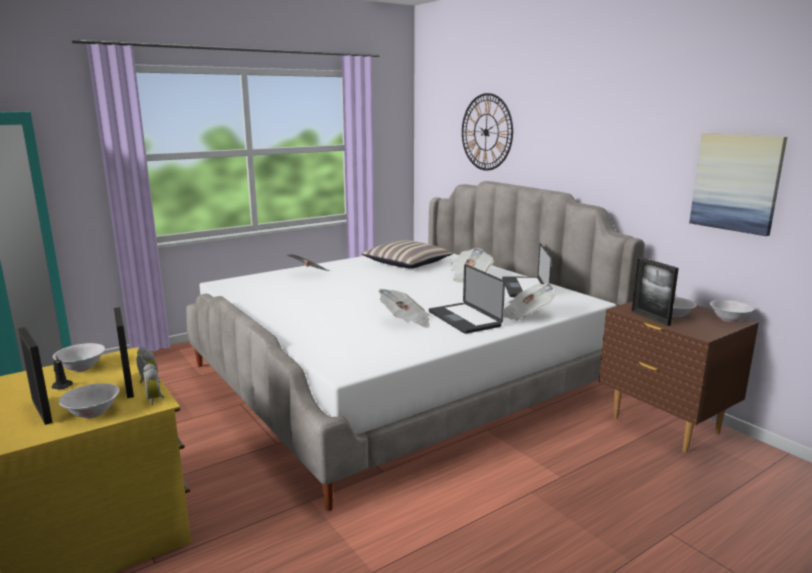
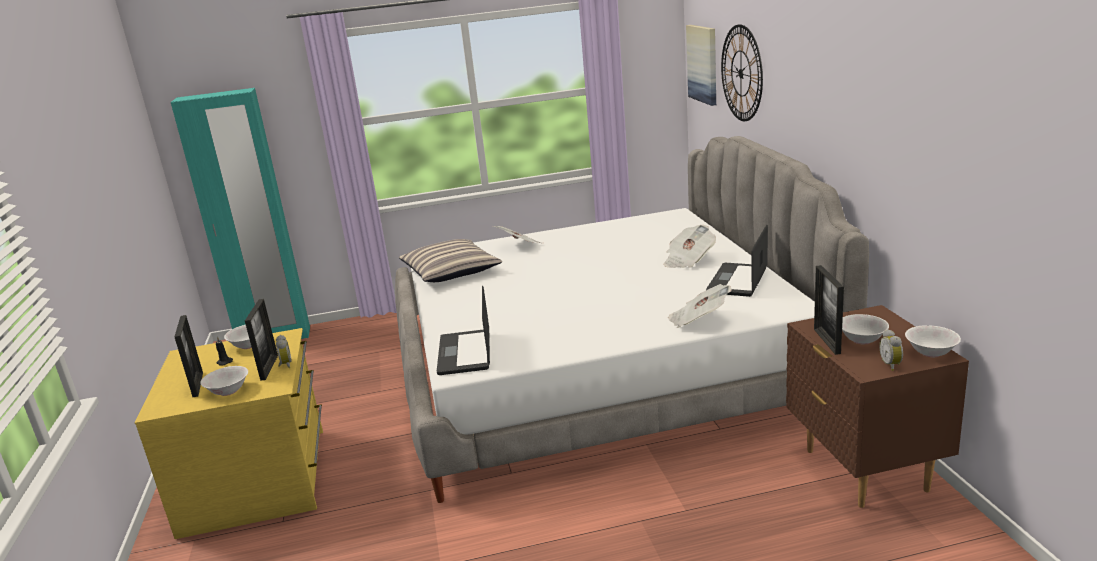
camera: 25 degrees right, 5 degrees up
(156, 399) = (279, 384): alarm clock -> alarm clock (891, 365)
(406, 322) = (561, 318): newspaper -> none
(407, 263) = (635, 236): pillow -> pillow (451, 271)
(464, 319) = (625, 320): laptop -> laptop (465, 353)
(736, 182) = (952, 176): picture -> picture (703, 64)

